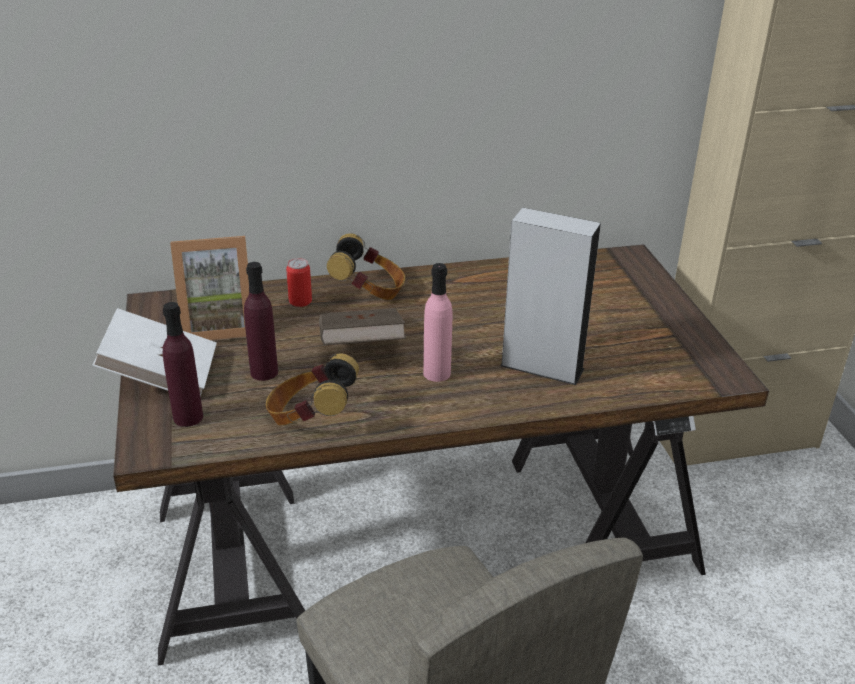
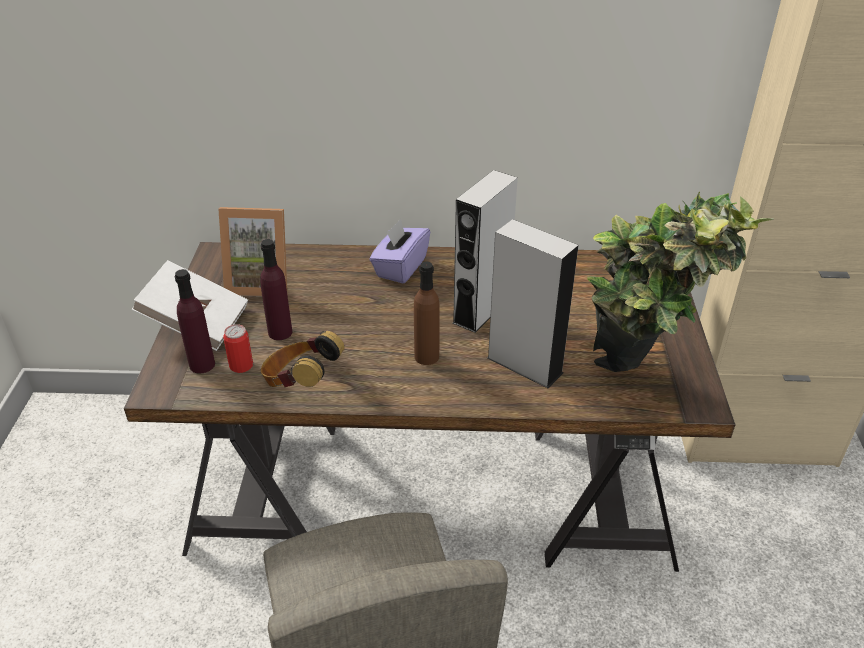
camera: 15 degrees right, 5 degrees up
(300, 301) = (338, 268): can -> can (241, 365)
(360, 348) = (370, 322): brown book -> none
(369, 292) = (400, 267): headphones -> purple tissue box
(437, 373) = (426, 356): pink bottle -> brown bottle
(474, 322) = (481, 310): none -> grey speaker
(667, 372) = (642, 389): none -> potted plant

